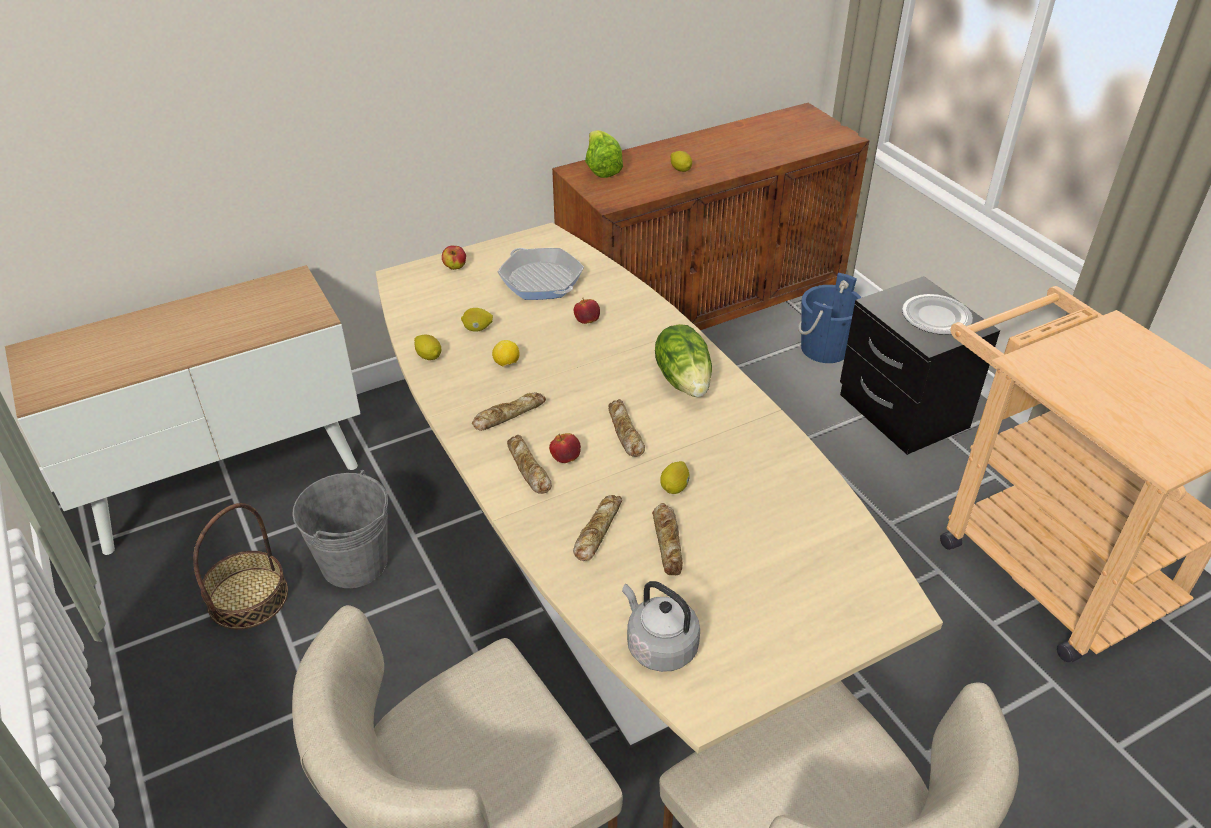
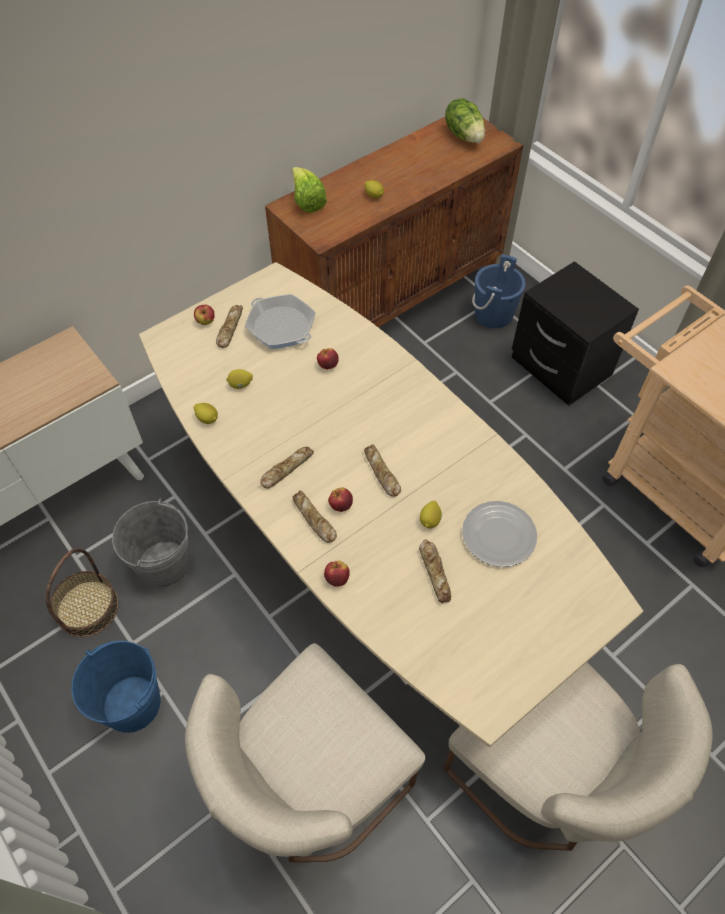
camera: 10 degrees left, 15 degrees up
(269, 714) = (132, 703): none -> blue bucket
(506, 364) = (273, 418): lemon -> none
(540, 533) = (337, 578): none -> apple
(597, 531) = (379, 570): bread -> bread (229, 329)
(659, 645) = (446, 665): grey kettle -> none
(684, 380) = (417, 415): lettuce -> lettuce (464, 135)
(936, 316) = (589, 301): plate -> plate (498, 534)

